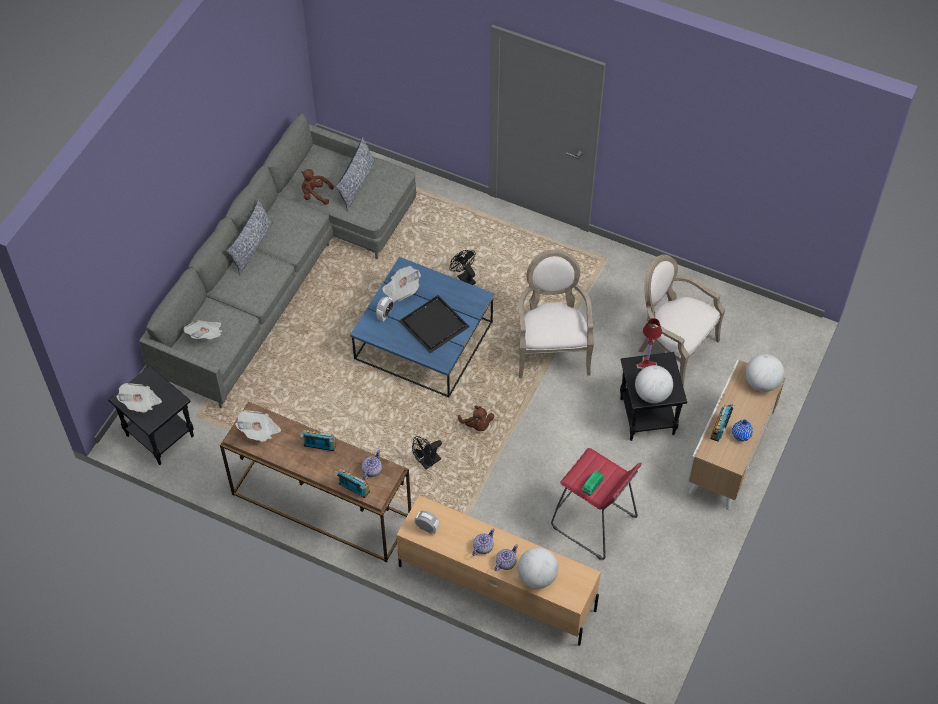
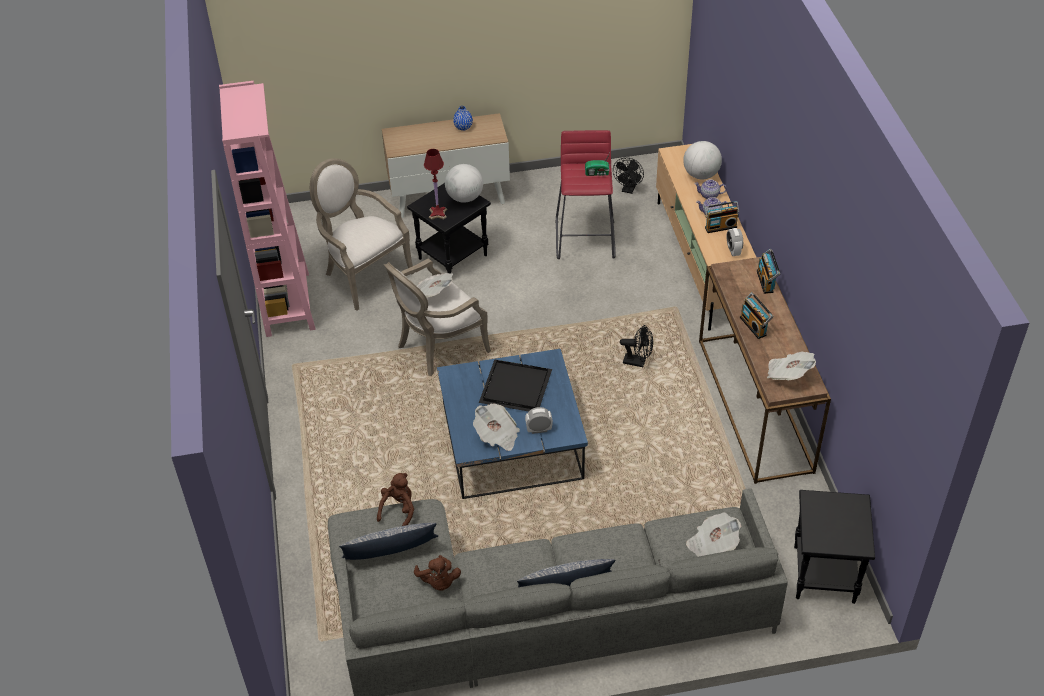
camera: 125 degrees left, 10 degrees down
(141, 403) = (847, 525): newspaper -> newspaper (433, 293)
(371, 470) = (737, 281): teapot -> none
(464, 278) = (407, 454): black fan -> black fan (628, 189)
(477, 424) = (566, 352): brown plush toy -> brown plush toy (398, 510)
(673, 348) = (363, 274): armchair -> armchair turned 135 degrees clockwise
(676, 285) = (287, 304): none -> pink bookcase
(720, 429) = (468, 139): radio -> radio (720, 226)
(762, 383) = (399, 137): globe -> none

